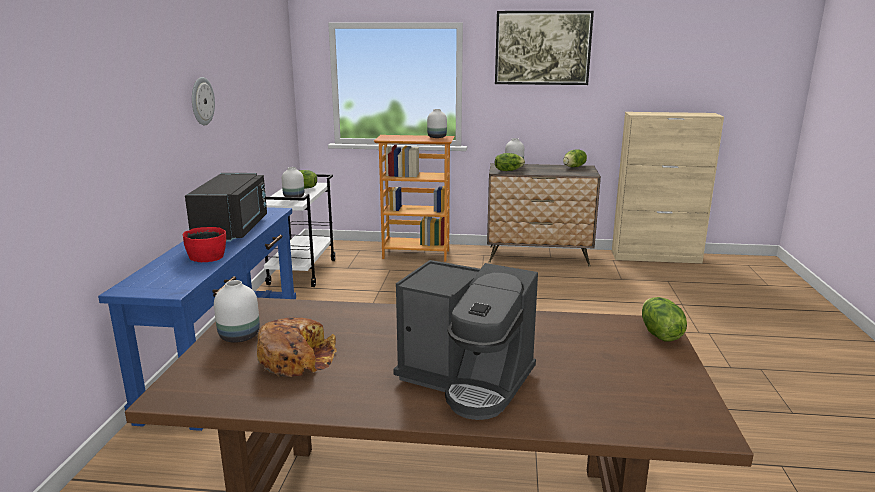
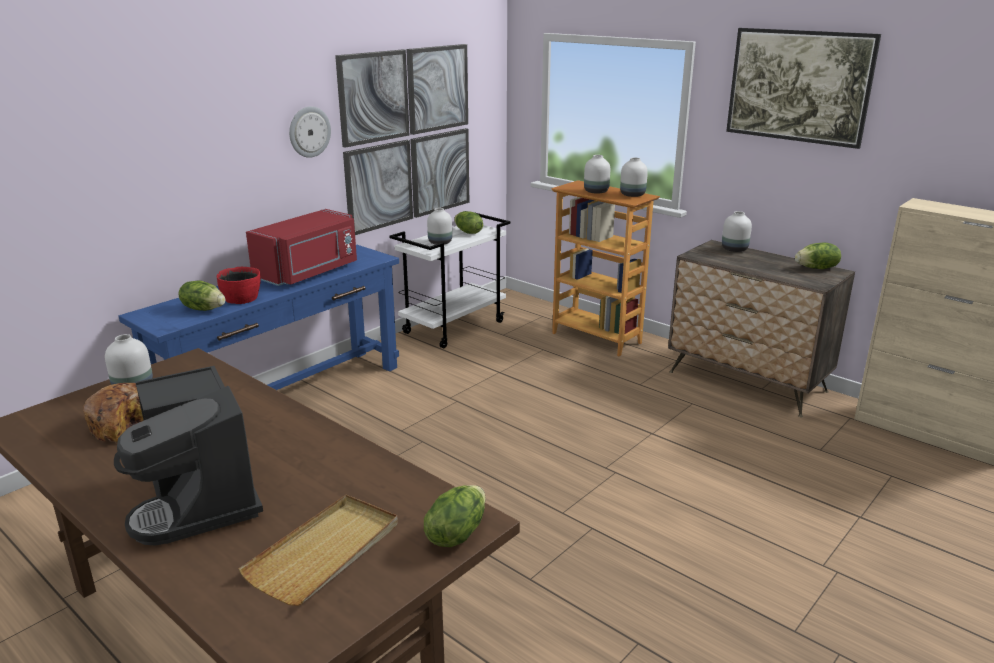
camera: 35 degrees right, 5 degrees up
(233, 229) = (309, 272): black microwave -> red microwave
(252, 108) = (408, 136): none -> picture
(409, 138) = (596, 192): none -> white vase
(508, 170) = (711, 256): lettuce -> lettuce (204, 309)
(612, 372) = (325, 552): none -> beige tray

